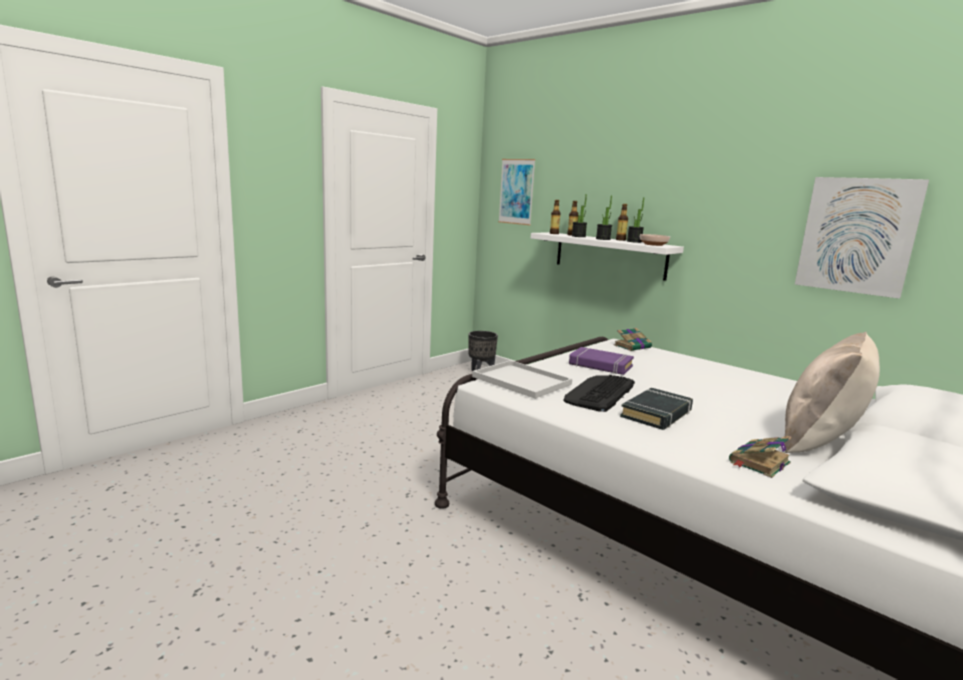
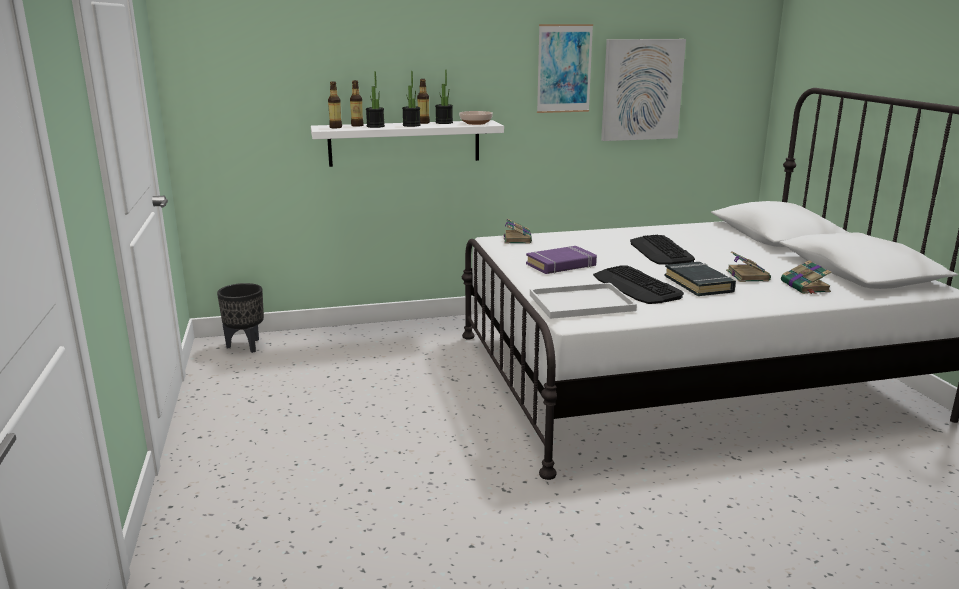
camera: 55 degrees left, 5 degrees up
(516, 191) = (238, 73): picture -> picture (564, 68)
(717, 390) = (660, 251): none -> keyboard
(731, 431) = (747, 275): none -> book
(820, 442) = (778, 261): beige pillow -> none

